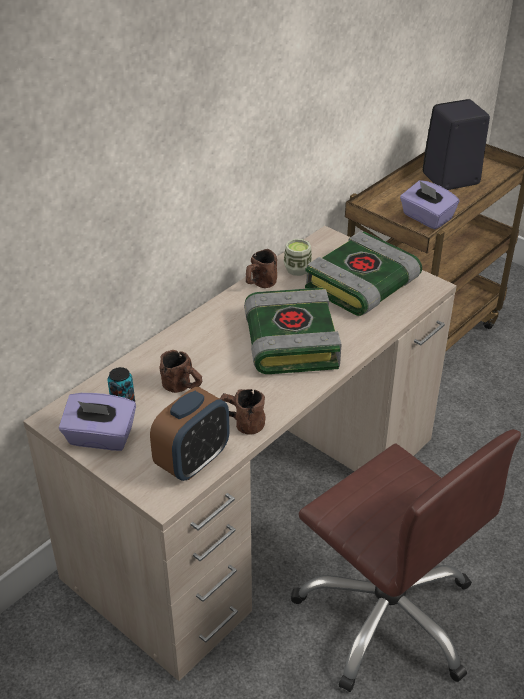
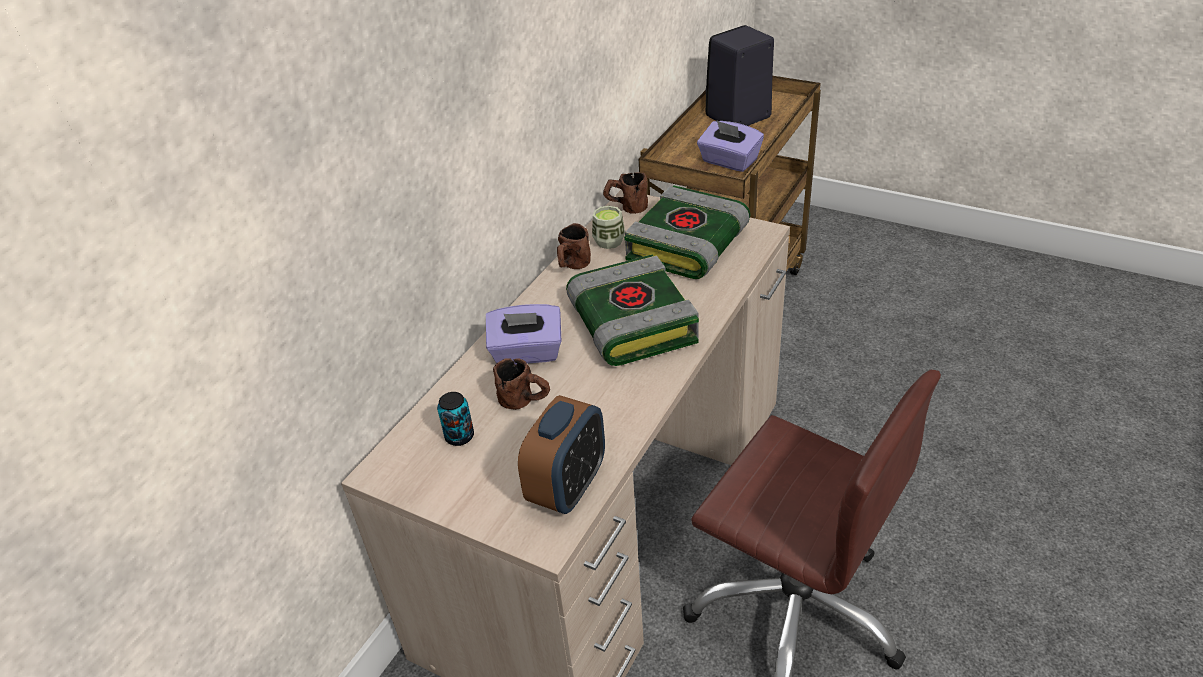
camera: 10 degrees left, 0 degrees up
(100, 438) = (445, 483): purple tissue box -> purple tissue box (527, 353)
(240, 423) = (608, 429): brown mug -> brown mug (626, 207)

